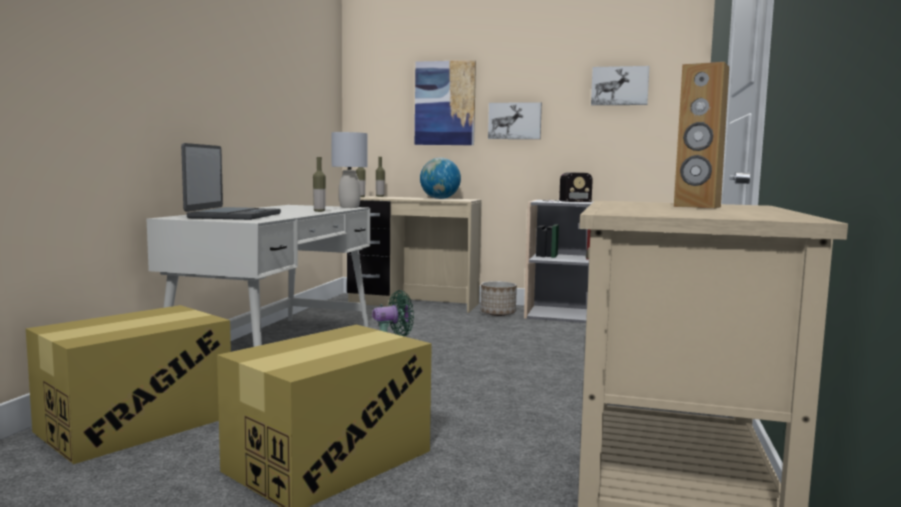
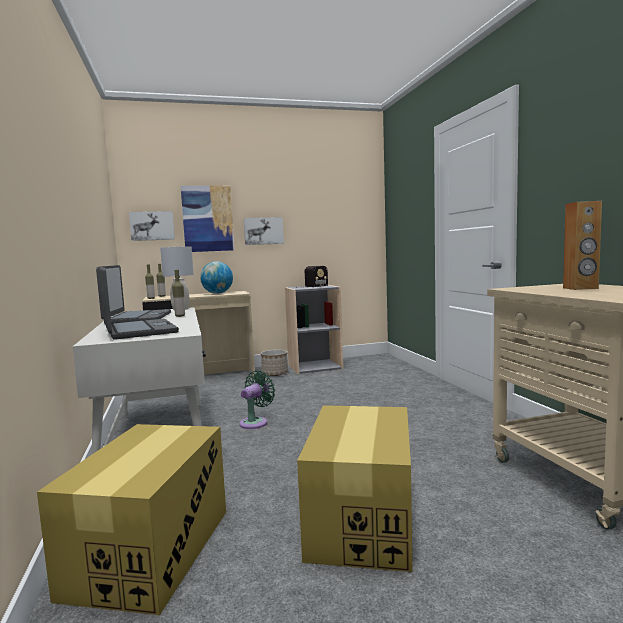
camera: 30 degrees left, 0 degrees up
(281, 209) = (138, 318): none -> laptop
(619, 86) = (332, 205): picture -> picture (152, 226)

